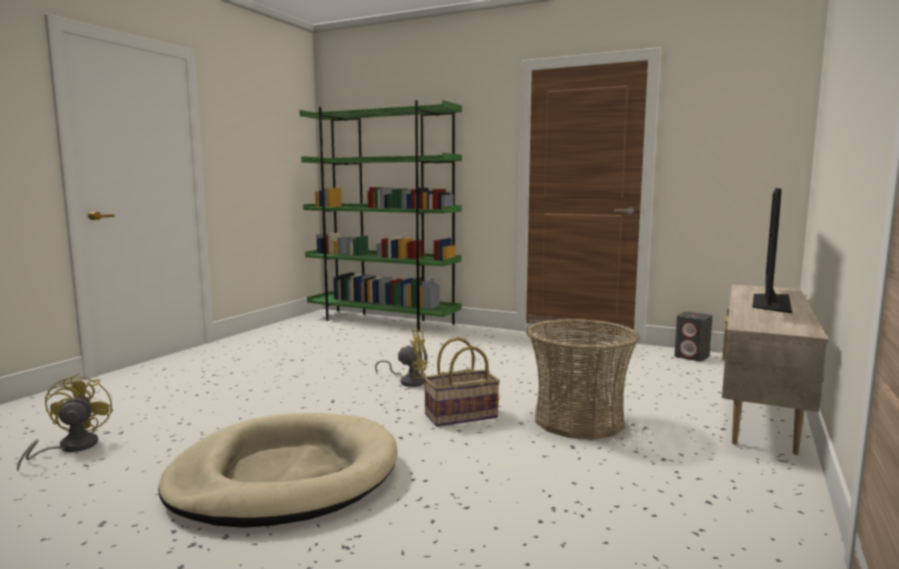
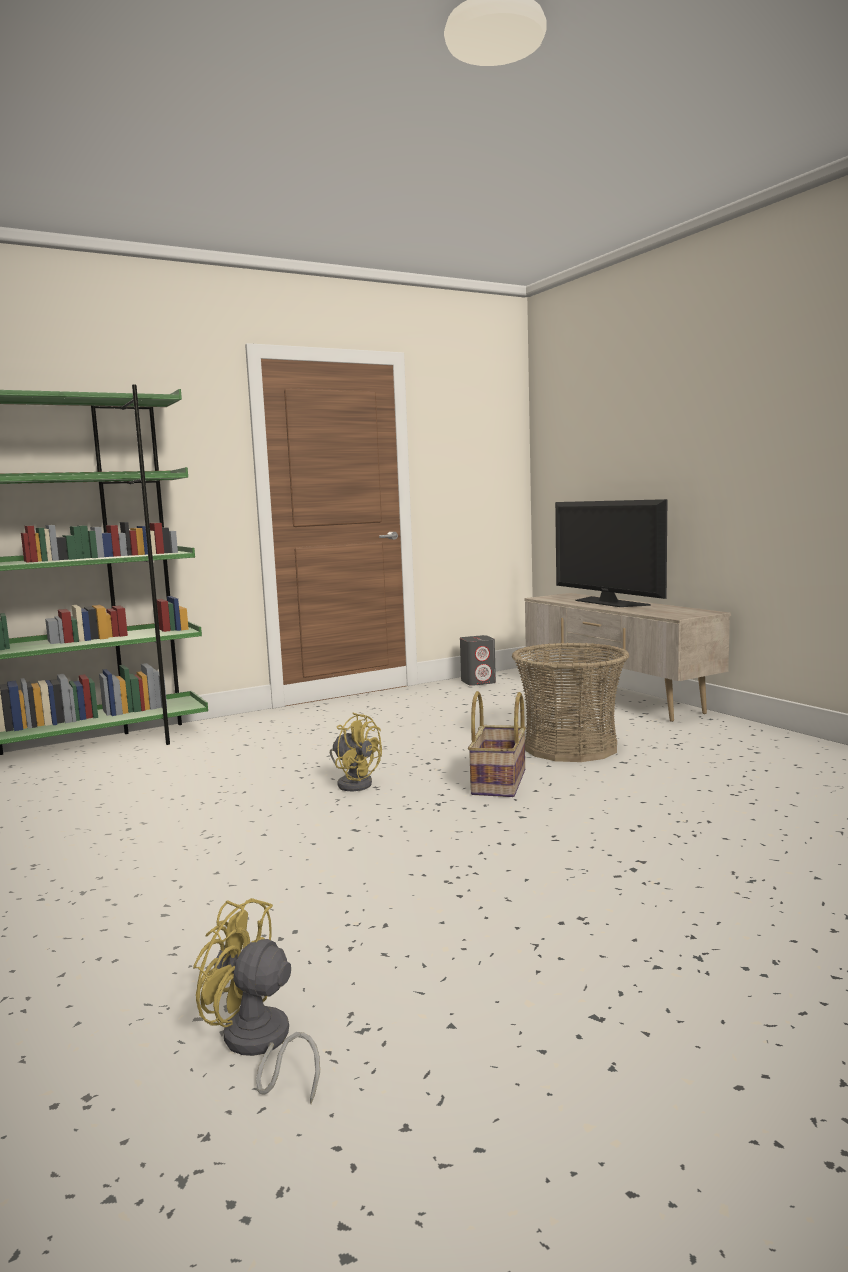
camera: 55 degrees left, 0 degrees up
(284, 476) = (564, 887): beige dog bed -> none
(409, 381) = (354, 783): yellow fan -> yellow fan turned 90 degrees clockwise

